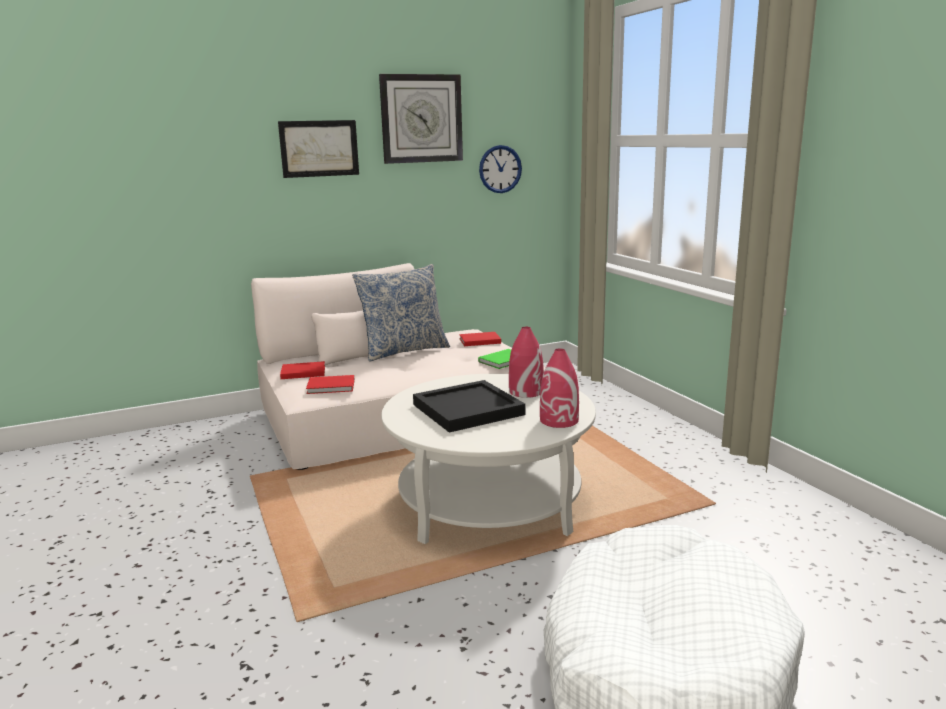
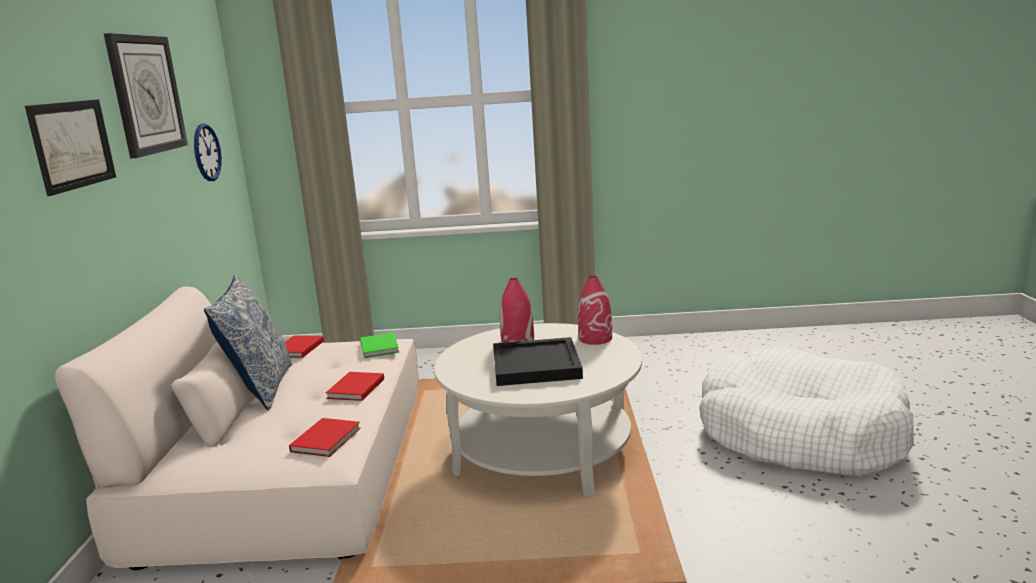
camera: 65 degrees left, 0 degrees up
(302, 372) = (239, 455): red book -> red book (354, 389)

